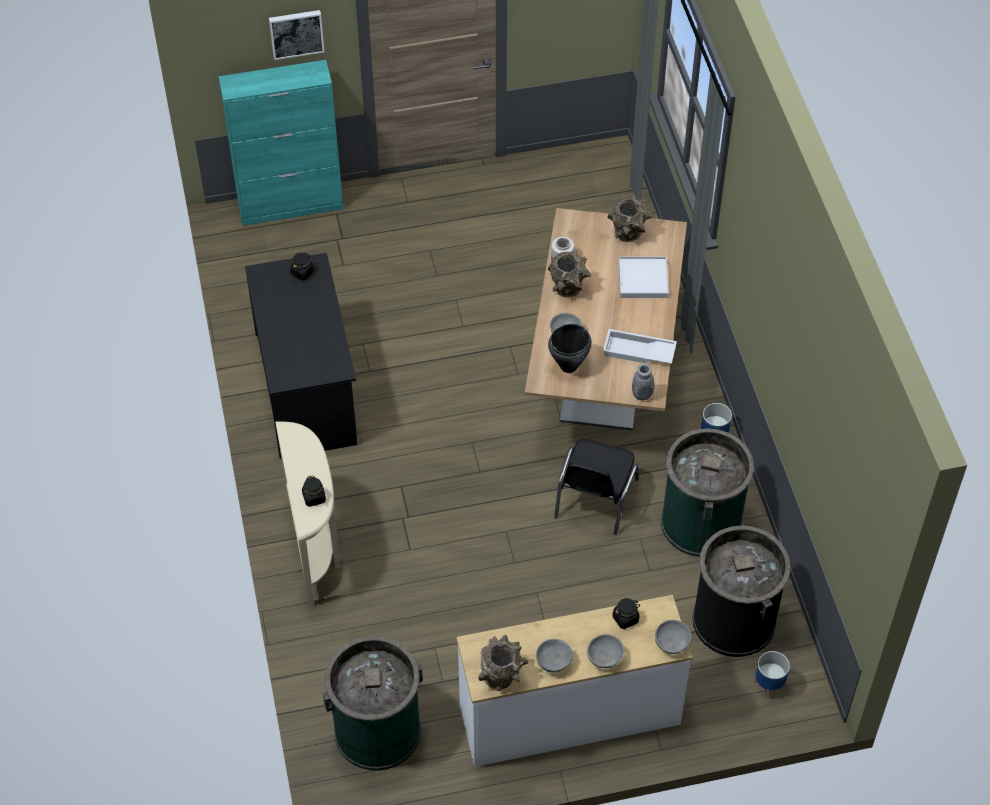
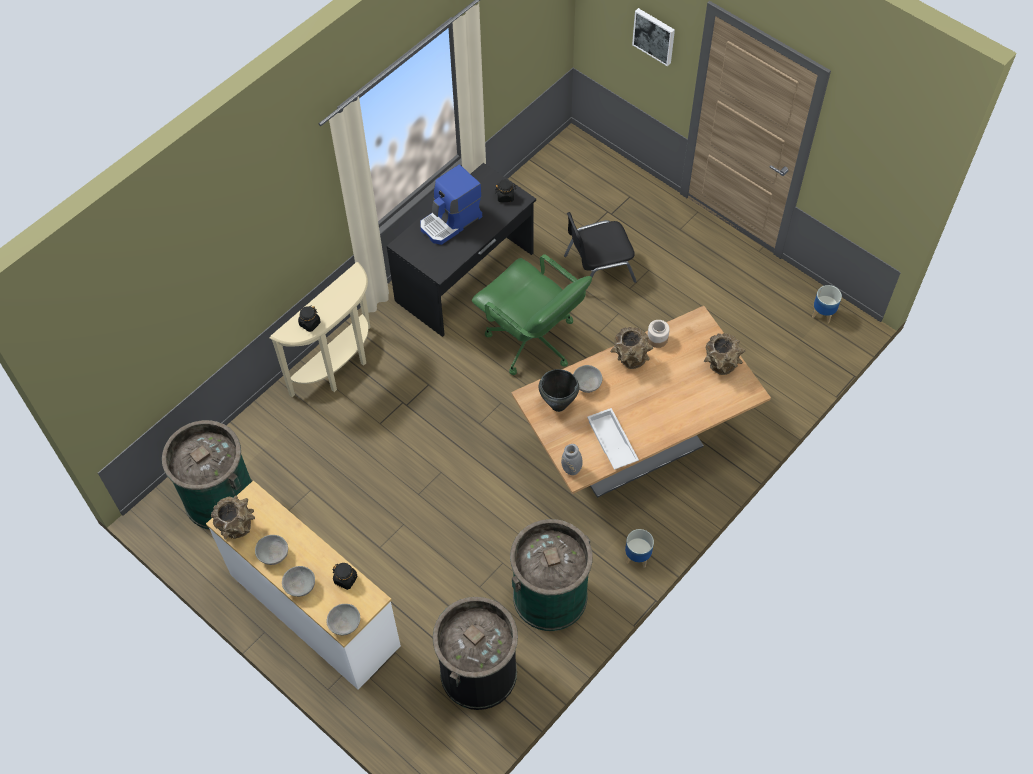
camera: 55 degrees right, 5 degrees up
(291, 205) = (612, 167): turquoise cabinet -> none
(291, 329) = (451, 222): none -> coffee machine
(427, 380) = (532, 341): none -> green office chair
(594, 499) = (514, 511): black chair -> black chair (598, 268)
(643, 279) = (685, 403): white tray -> none
(768, 685) = (437, 732): planter -> planter (822, 313)

